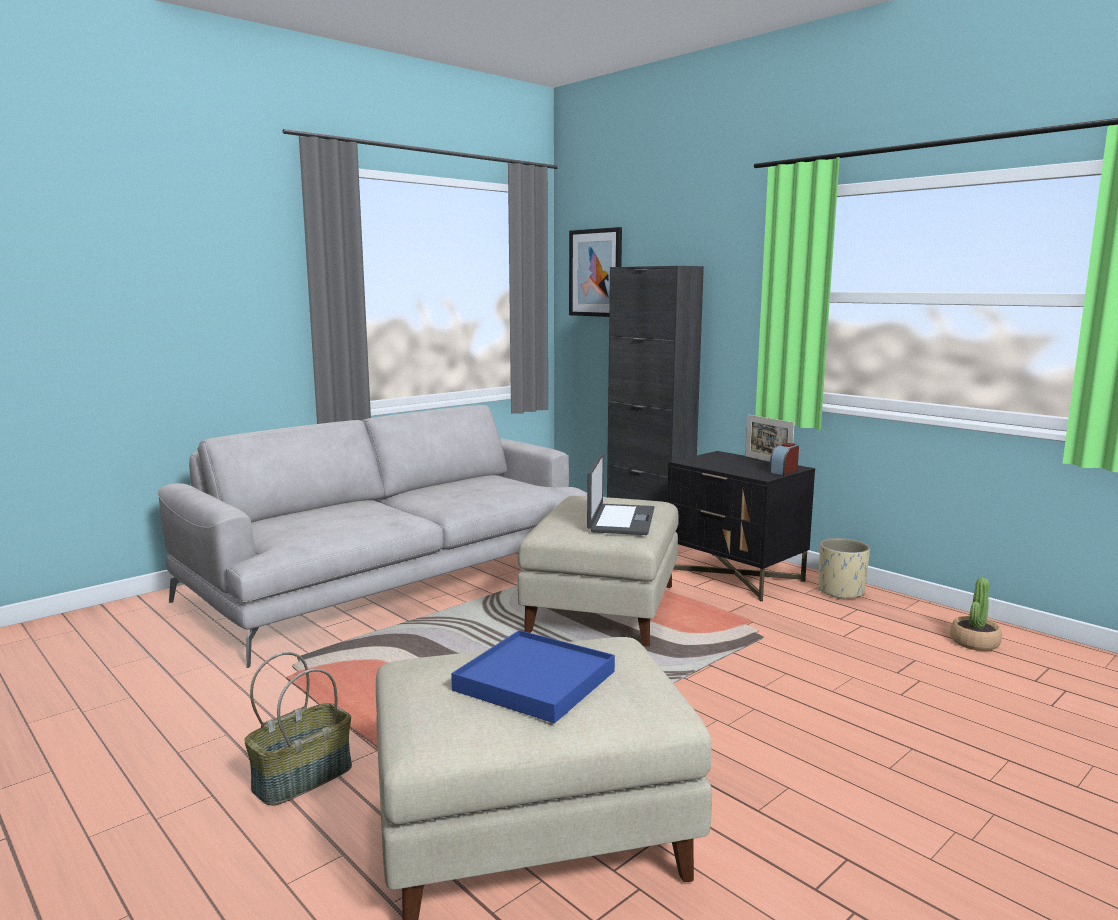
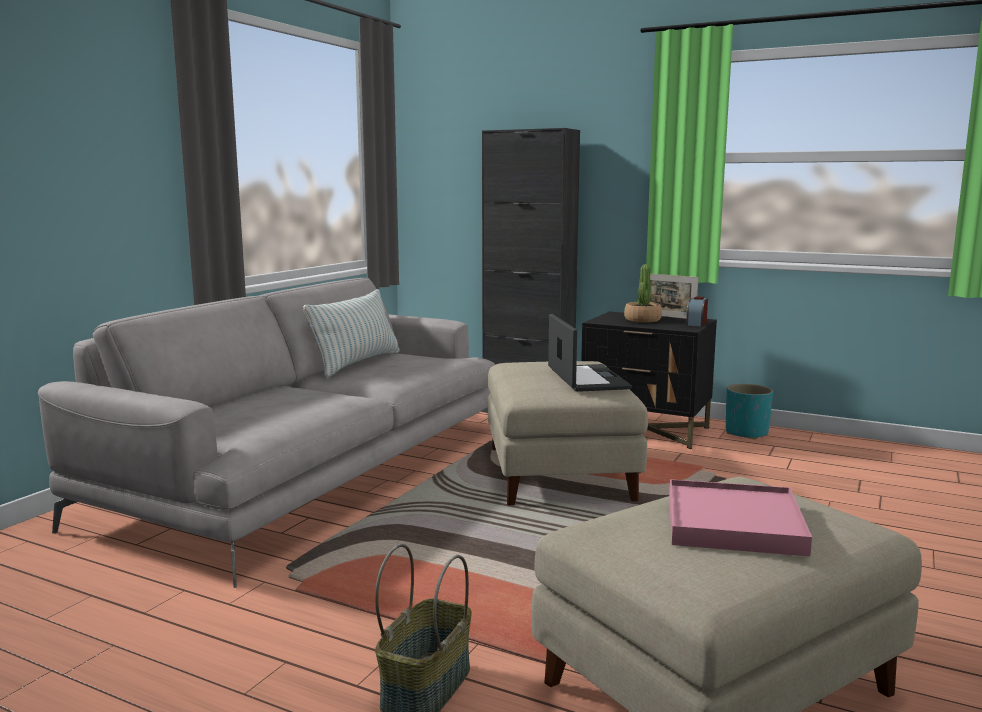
camera: 20 degrees left, 0 degrees up
(452, 484) = (357, 363): none -> pillow
(535, 680) = (733, 523): blue tray -> pink tray
(595, 273) = (448, 139): picture -> none
(841, 592) = (746, 433): beige planter -> turquoise planter
(974, 642) = (887, 460): potted plant -> potted plant (642, 320)

